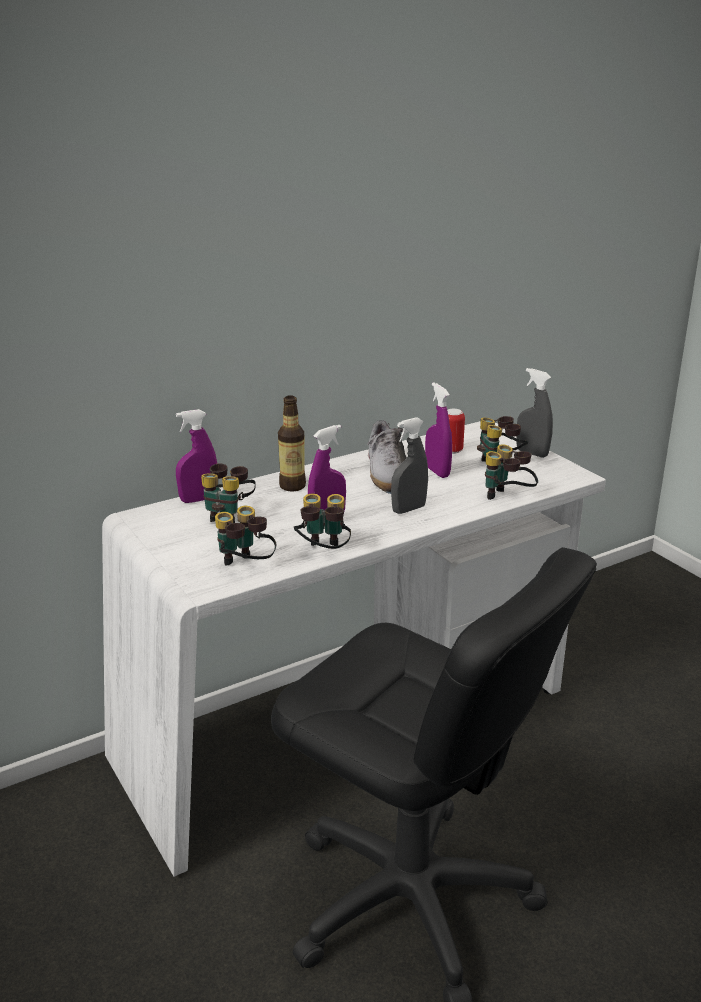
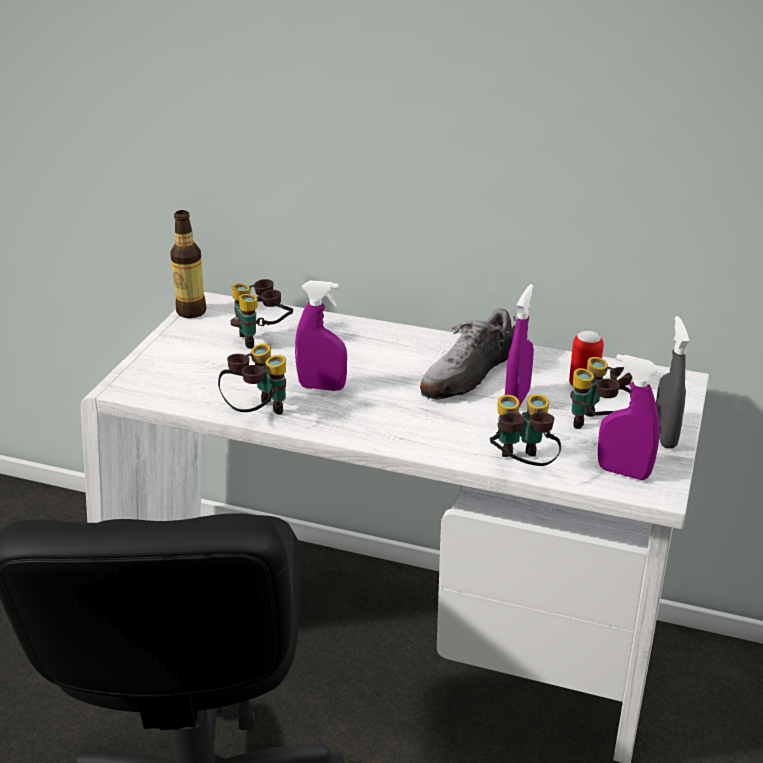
camera: 50 degrees right, 5 degrees up
(199, 499) = (273, 312): purple spray bottle -> purple spray bottle (623, 472)
(245, 568) = (181, 389): binoculars -> none
(292, 486) = (364, 340): bottle -> bottle (191, 312)
(408, 509) = (407, 419): grey spray bottle -> none

